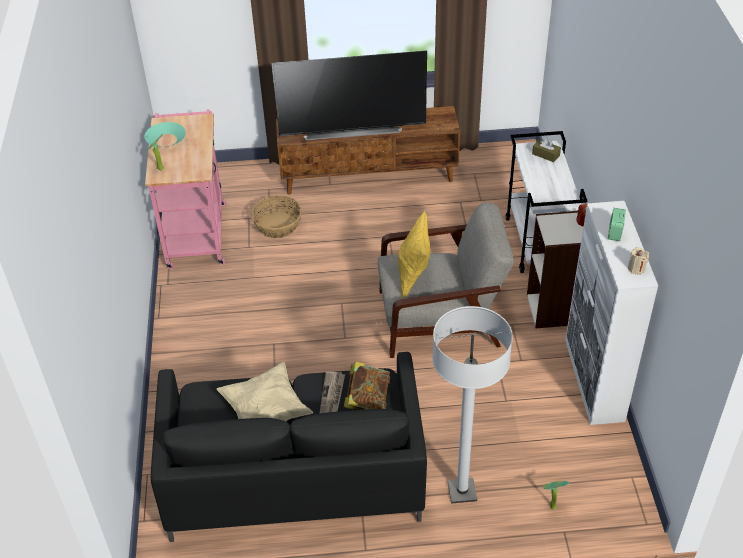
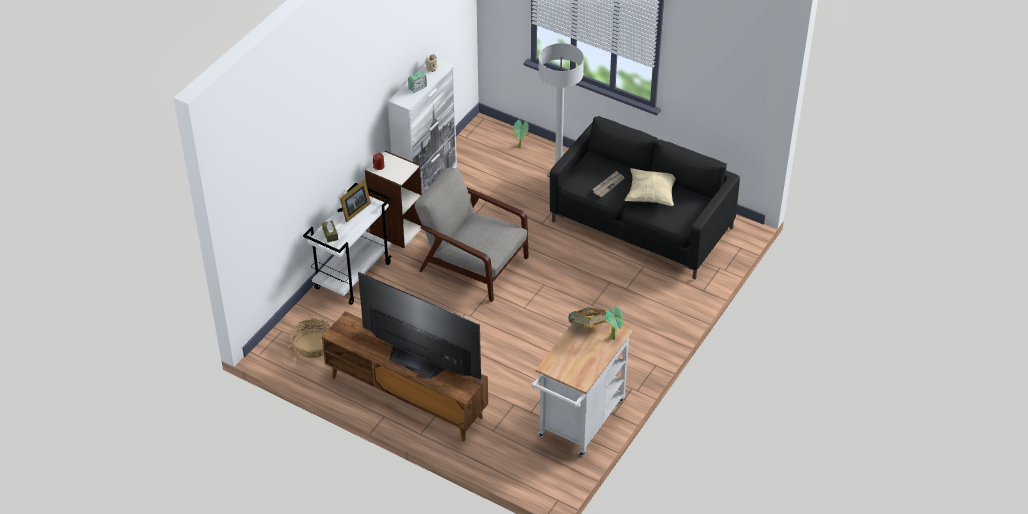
camera: 145 degrees left, 0 degrees up
(166, 140) = (590, 362): turquoise bowl -> none
(196, 230) = (578, 423): pink cart -> white cart
(277, 225) = (514, 392): basket -> basket (313, 346)
(367, 400) = (591, 174): book -> book (588, 327)
(413, 276) = (489, 237): yellow pillow -> none
(555, 185) = (354, 211): none -> picture frame

